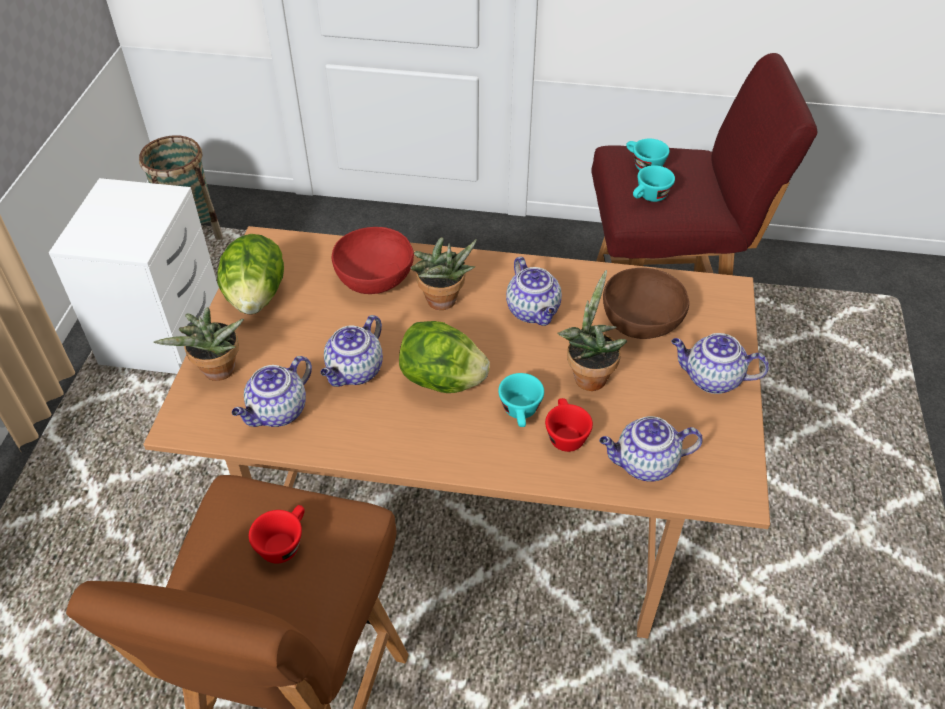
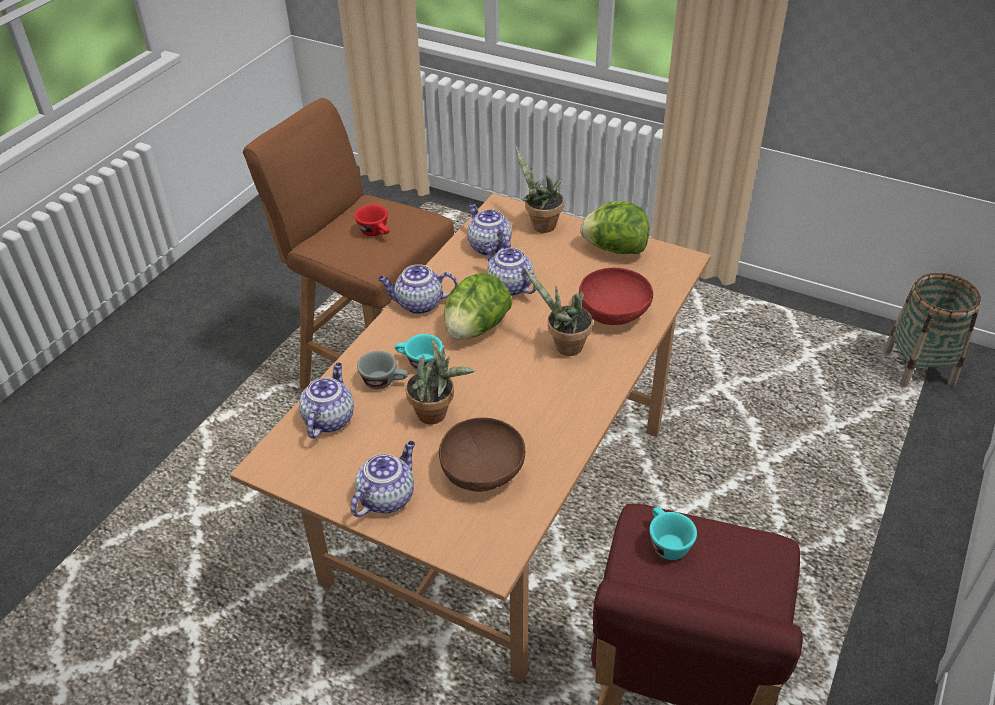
camera: 110 degrees right, 5 degrees down
(164, 330) = (770, 339): white nightstand -> none
(534, 311) = (529, 401): teapot -> teapot (418, 304)
(564, 434) = (384, 382): red cup -> grey cup
(643, 165) = (733, 561): turquoise cup -> none

